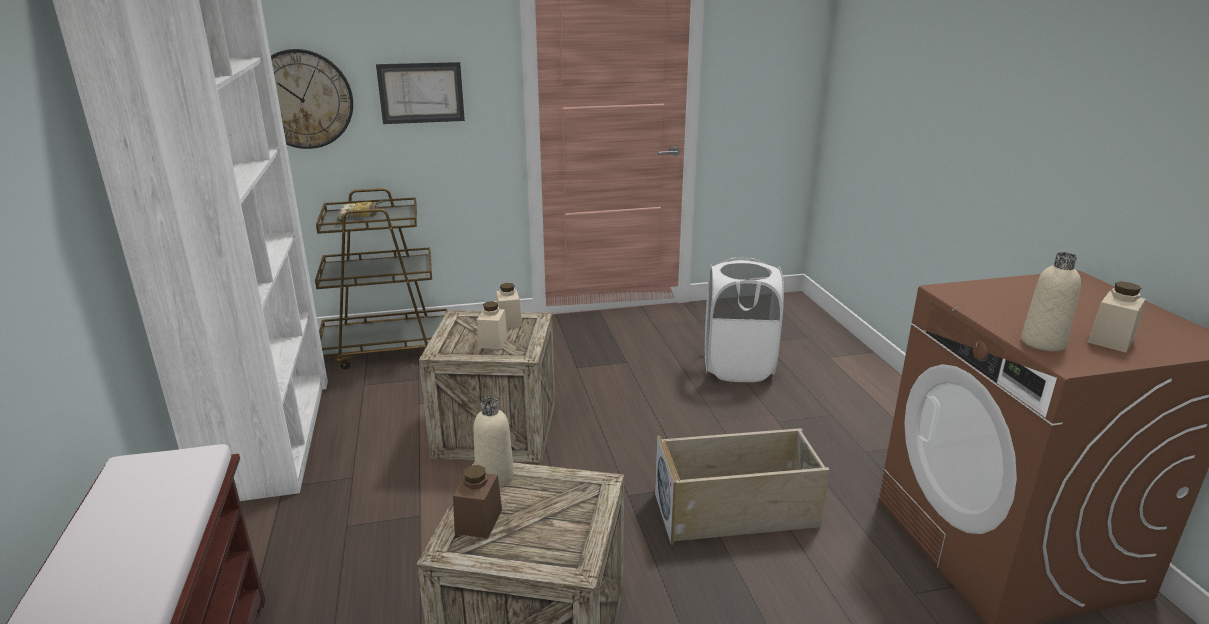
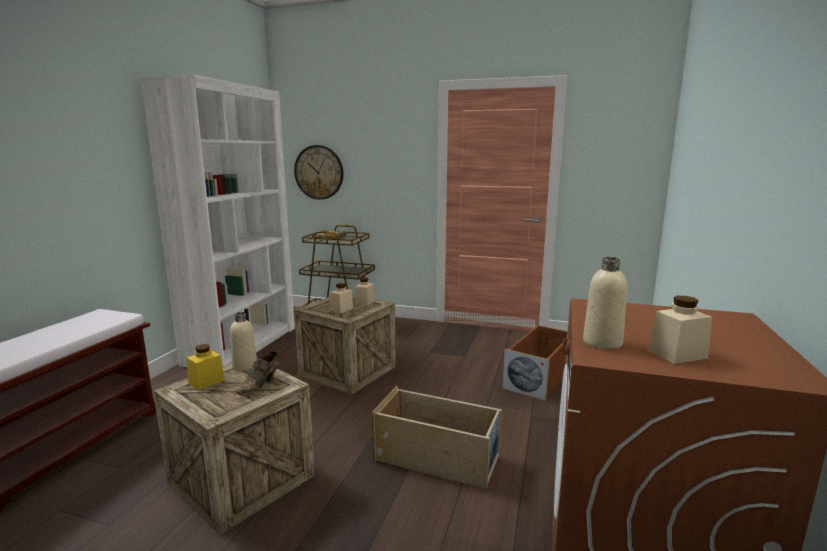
camera: 30 degrees right, 10 degrees down
(421, 93) = (379, 171): picture -> none
(478, 521) = (206, 382): brown jar -> yellow jar
(565, 498) = (261, 385): none -> brown shoe
(738, 367) = (539, 377): white laundry basket -> brown storage box

